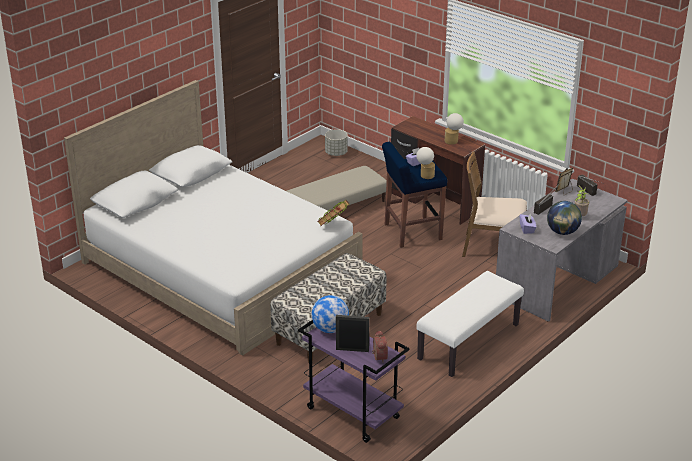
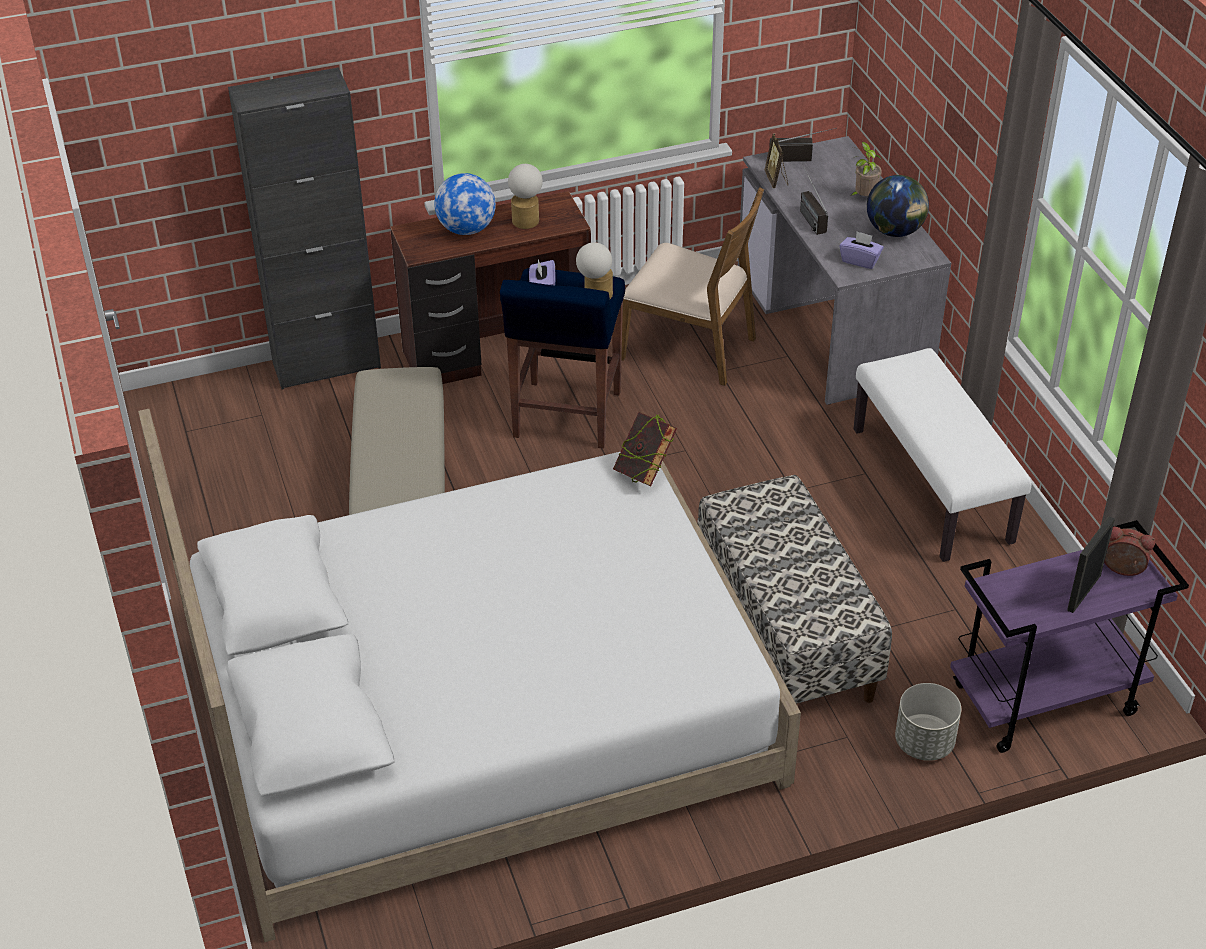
camera: 60 degrees left, 10 degrees up
(330, 329) = (1006, 597): globe -> globe (466, 229)
(336, 153) = (212, 399): grey planter -> grey planter (924, 742)
(383, 168) = (326, 365): none -> black cabinet
(493, 247) = (689, 347): brown chair -> brown chair turned 105 degrees counterclockwise

